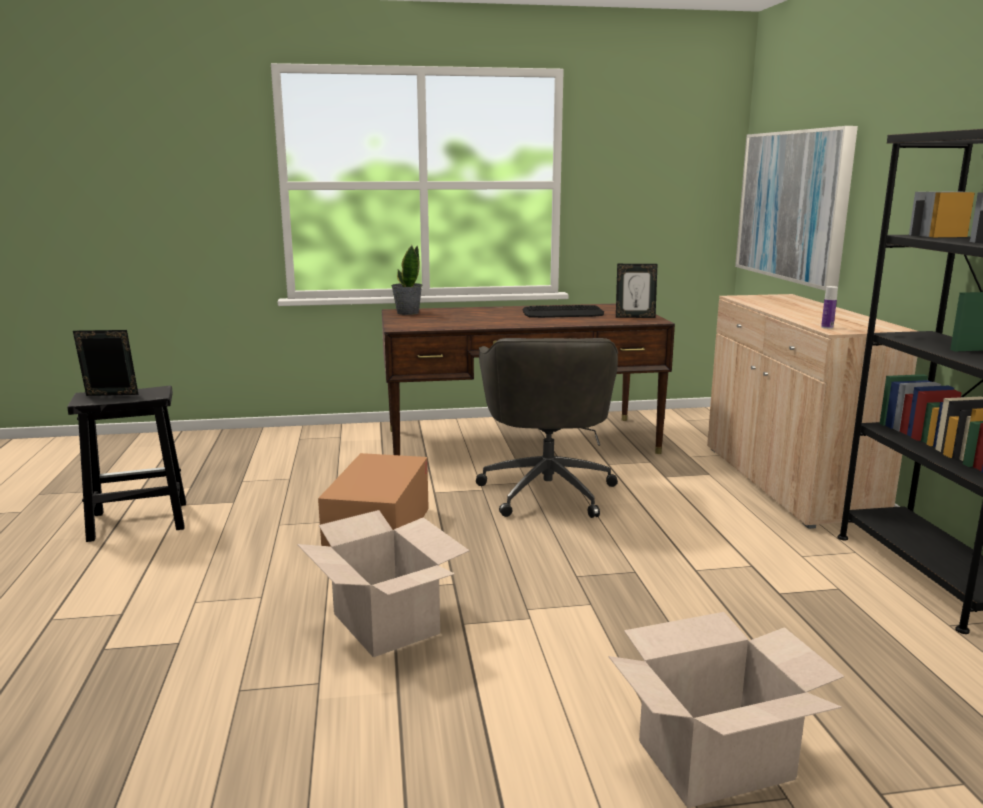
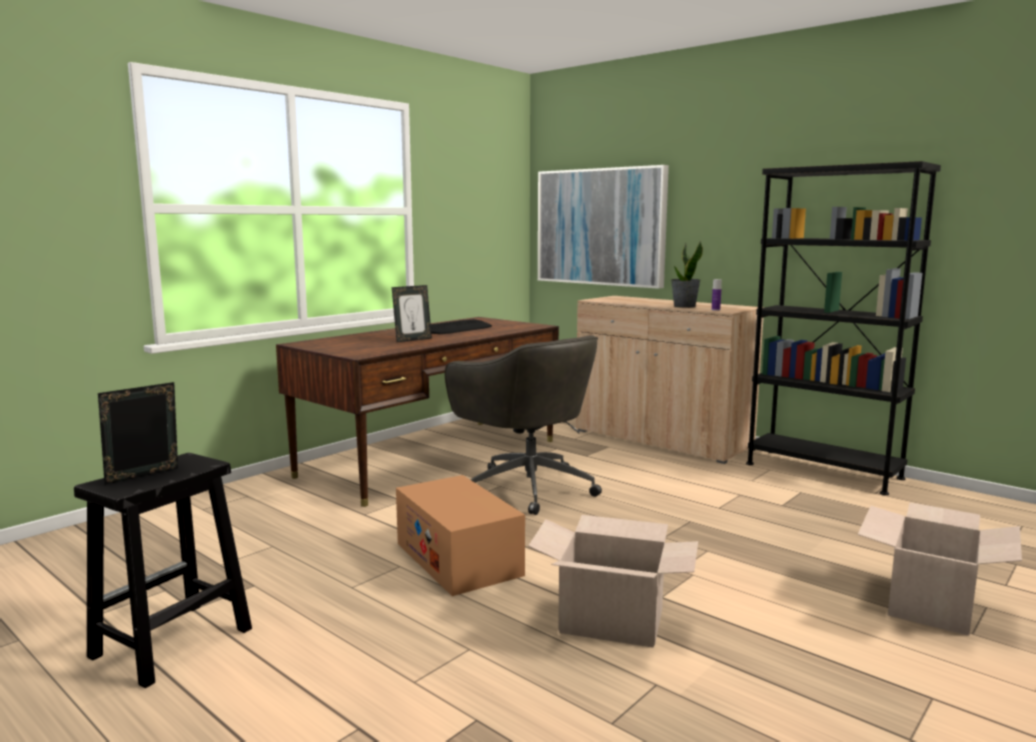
camera: 40 degrees left, 5 degrees down
(407, 313) = (316, 343): potted plant -> potted plant (684, 306)
(635, 317) = (517, 325): picture frame -> picture frame (412, 340)

